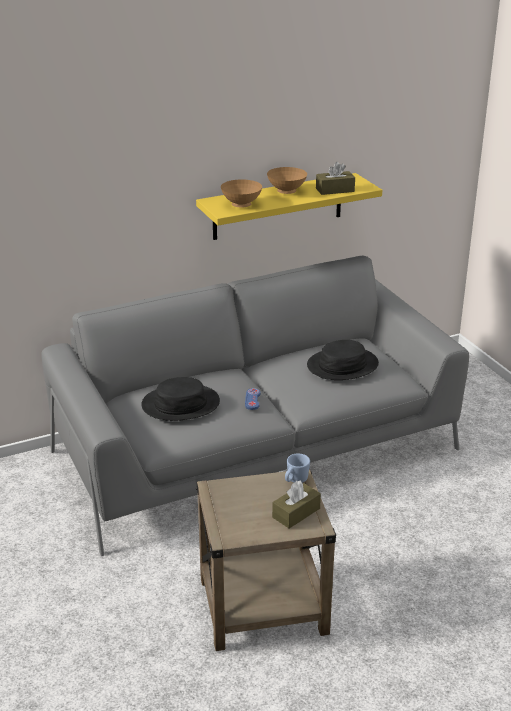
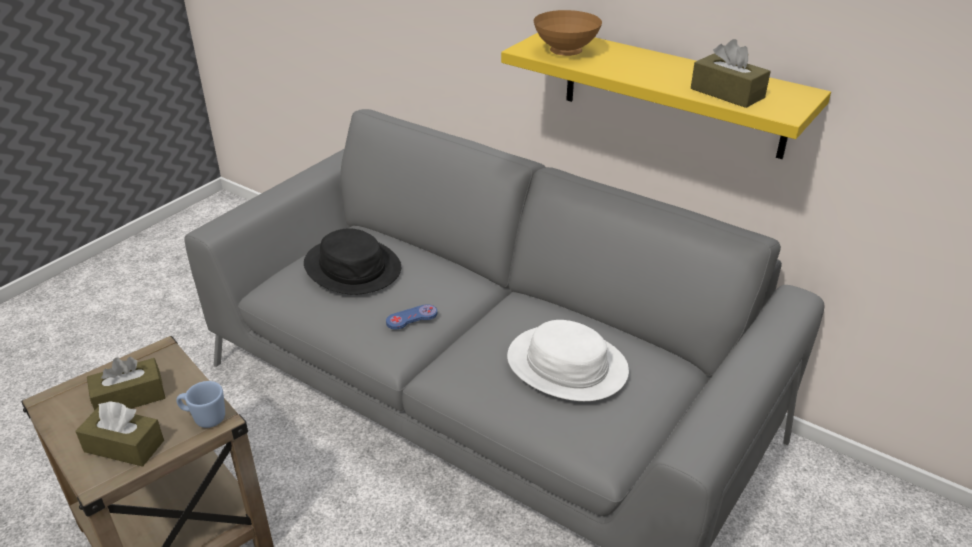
camera: 60 degrees right, 5 degrees up
(250, 505) = (130, 398): none -> brown tissue box
(287, 192) = (660, 66): brown bowl -> none
(342, 365) = (566, 365): black hat -> white hat

